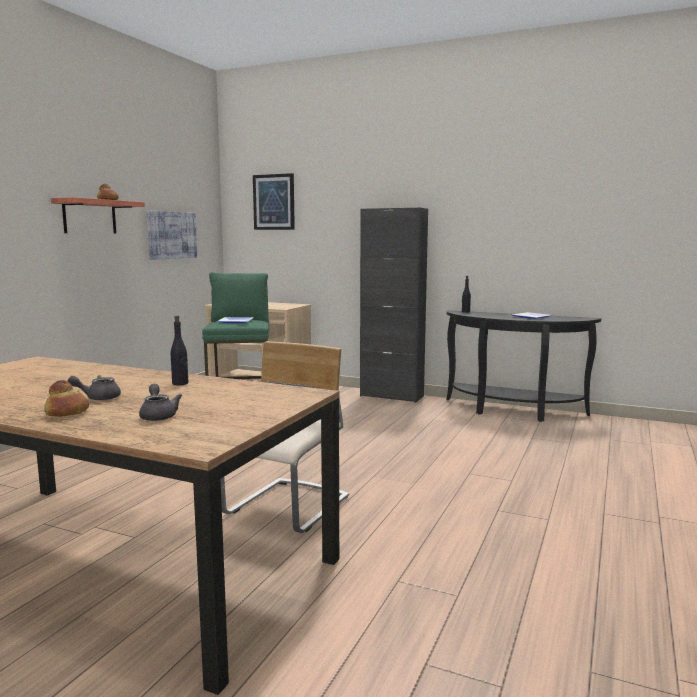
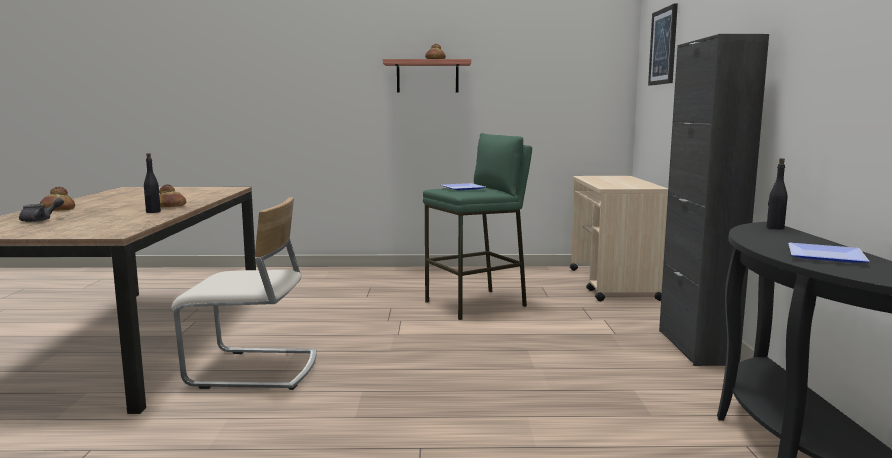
camera: 65 degrees right, 0 degrees up
(98, 398) = (103, 208): grey teapot -> none
(150, 378) = (171, 206): none -> bread
(171, 235) = (540, 94): picture -> none

